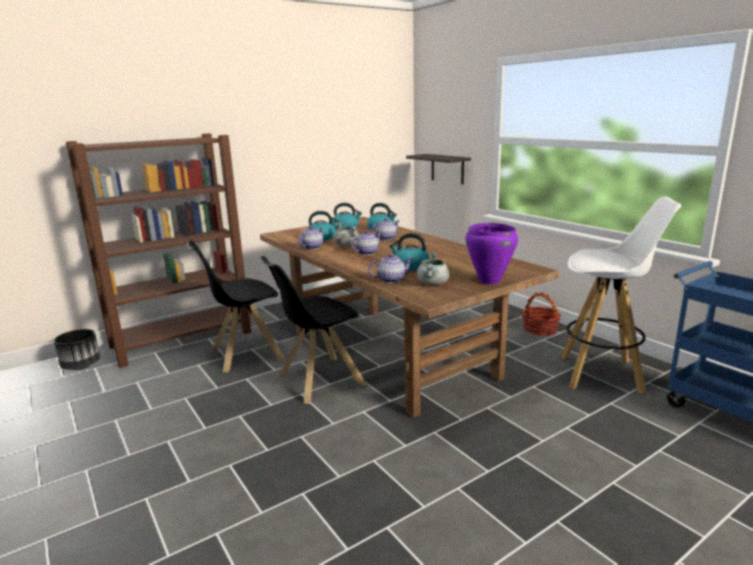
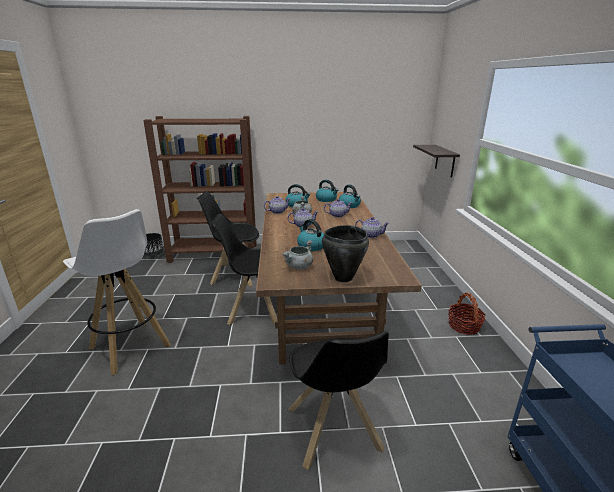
camera: 30 degrees right, 5 degrees up
(390, 280) = (277, 254): teapot -> teapot (370, 235)
(489, 281) = (343, 278): purple cooking pot -> black cooking pot
(533, 448) = (334, 431): none -> black chair
(602, 374) = (474, 392): white stool -> white stool (130, 348)

